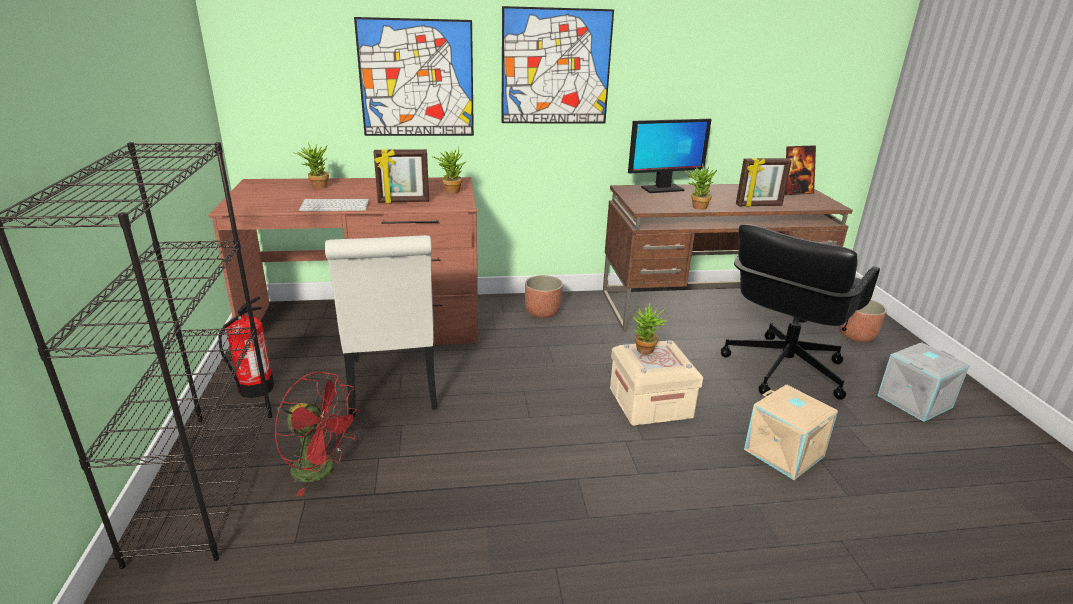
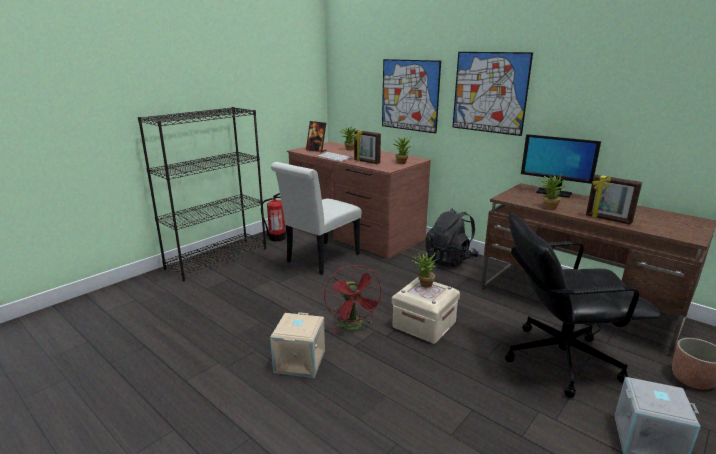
camera: 50 degrees right, 5 degrees down
(322, 470) = (249, 273): red fan -> red fan (354, 327)
(543, 312) = (450, 260): planter -> black backpack
(785, 452) = (456, 391): beige storage box -> beige storage box (300, 362)
(795, 192) = (679, 222): picture frame -> picture frame (316, 150)

